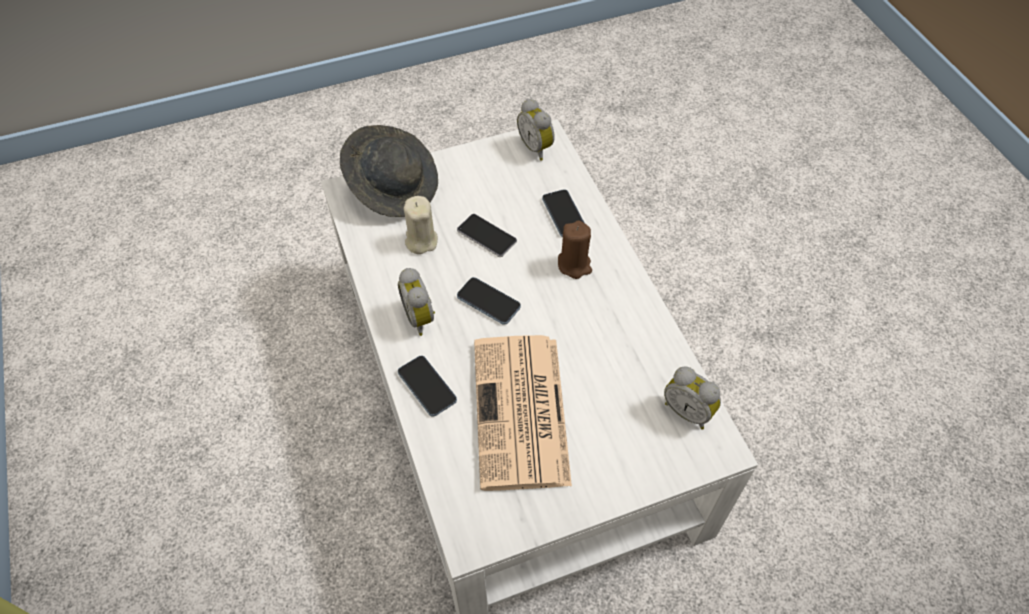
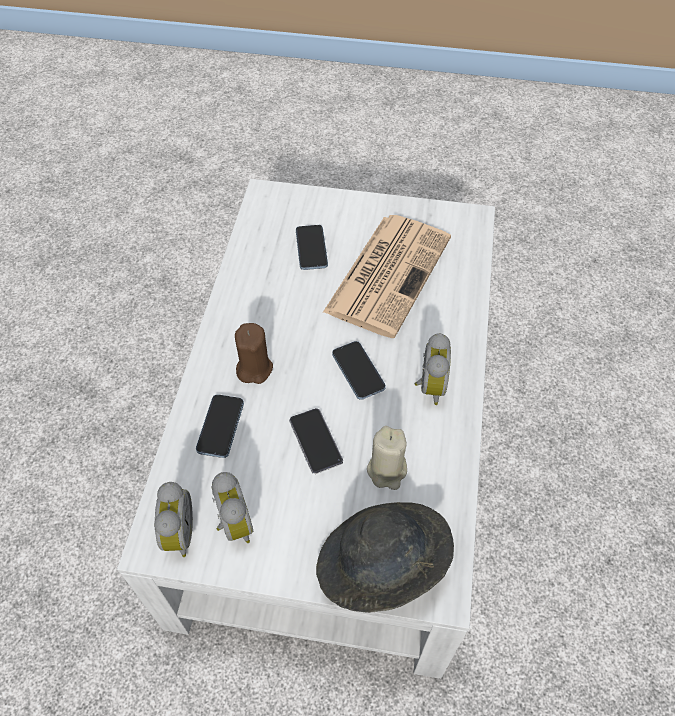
camera: 150 degrees left, 0 degrees up
(427, 387) = (454, 324): phone -> phone (311, 248)
(688, 410) = (265, 222): alarm clock -> alarm clock (232, 524)

